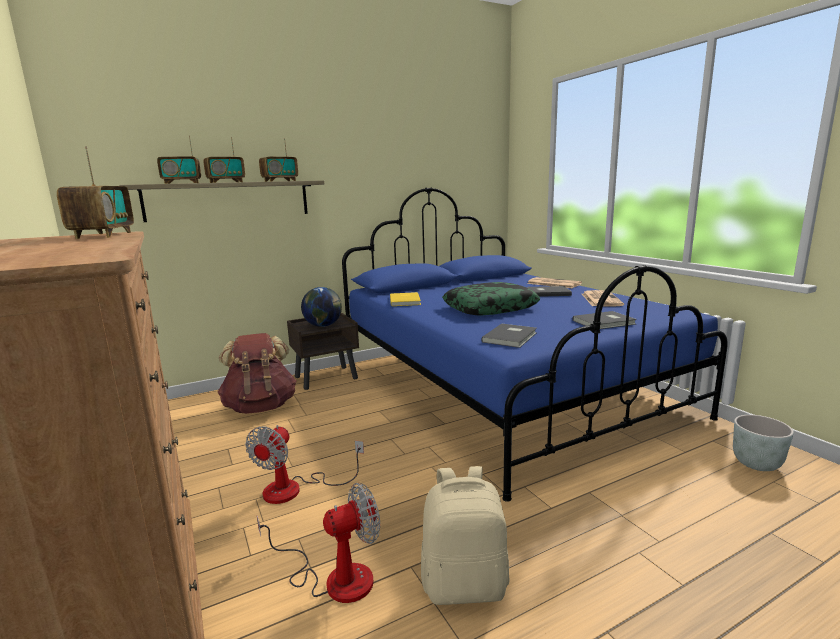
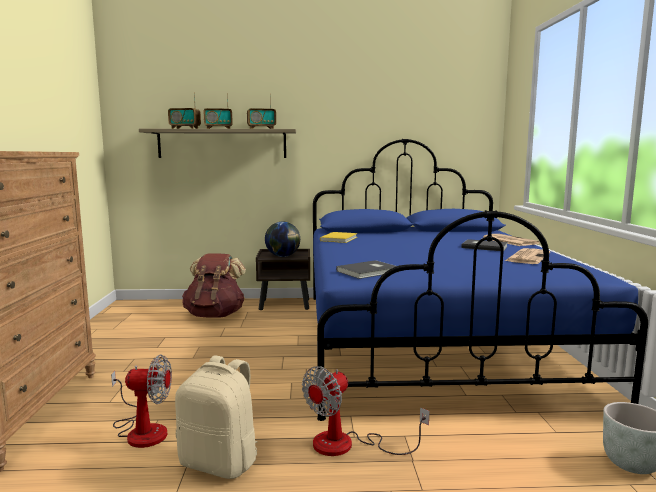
camera: 25 degrees right, 5 degrees down
(103, 235) = (43, 151): radio -> none
(295, 489) = (179, 372): fan -> fan (347, 445)
(490, 308) = (400, 251): pillow -> none
(605, 322) = (484, 273): grey book -> none

